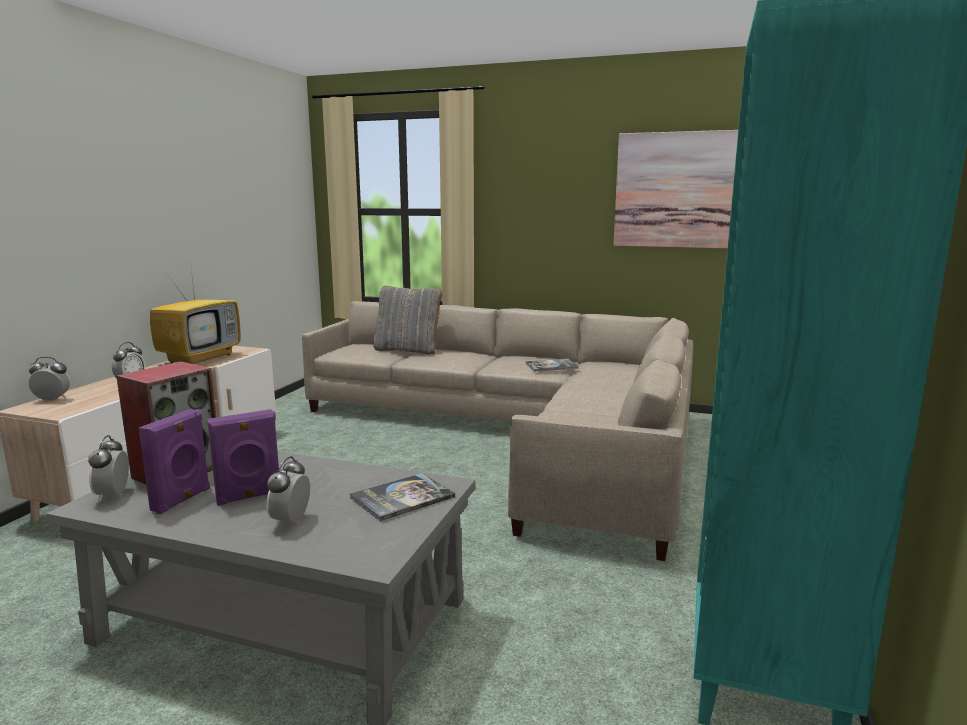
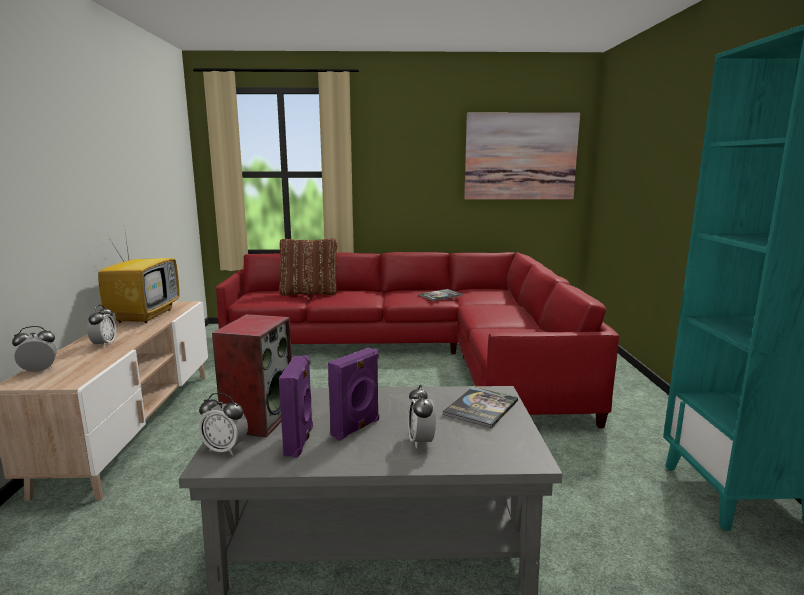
camera: 20 degrees left, 0 degrees up
(113, 495) = (225, 449): alarm clock -> alarm clock turned 45 degrees counterclockwise
(408, 350) = (309, 293): grey pillow -> brown pillow
(521, 435) = (422, 353): beige sofa -> red sofa

